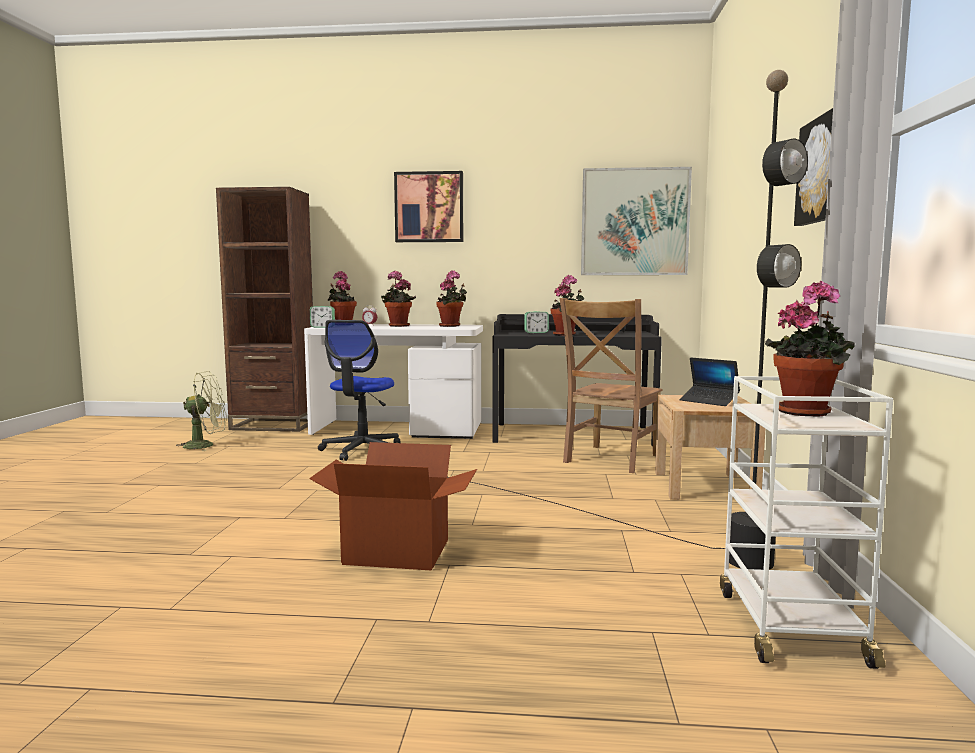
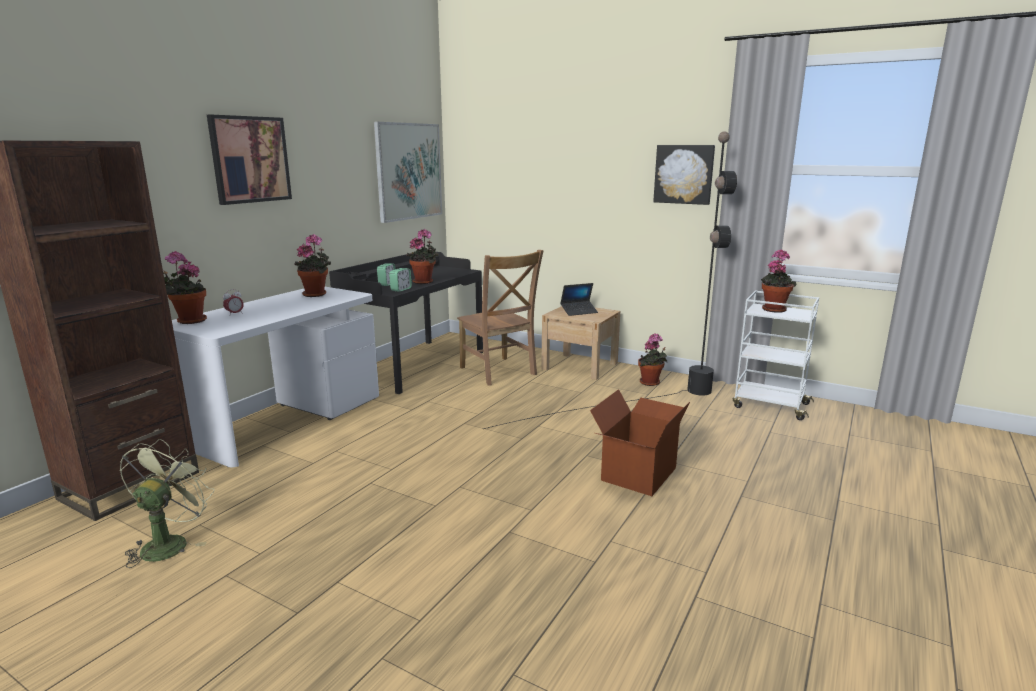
camera: 65 degrees left, 10 degrees up
(322, 327) = (216, 331): alarm clock -> alarm clock (401, 289)
(362, 450) = (346, 449): office chair -> none
(397, 326) = (273, 307): potted plant -> potted plant (651, 383)

